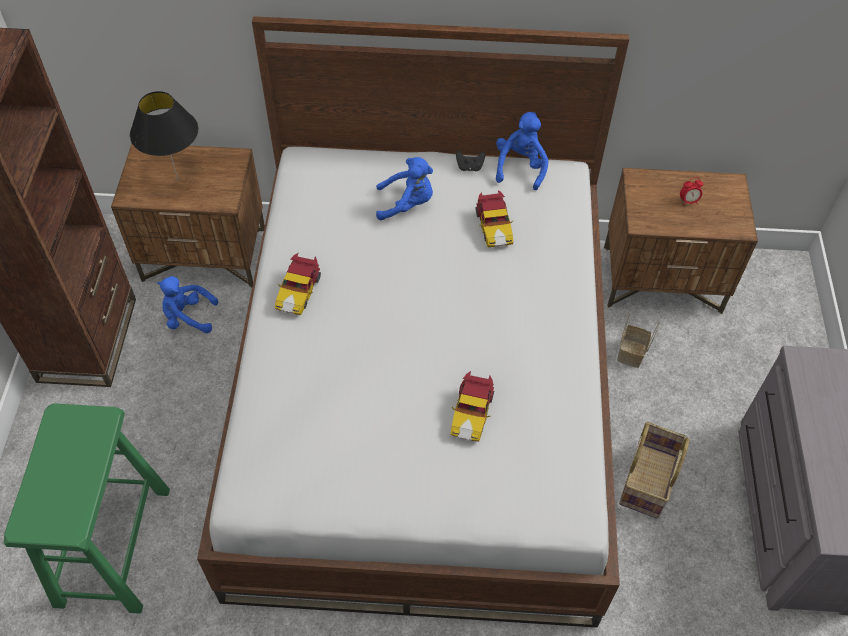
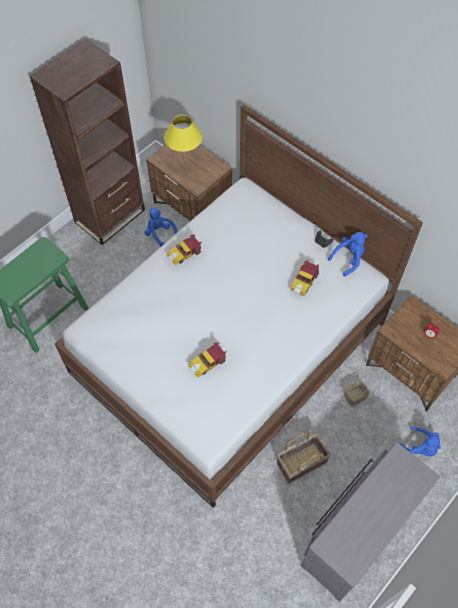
camera: 40 degrees right, 5 degrees up
(178, 180) = (185, 164): black table lamp -> yellow table lamp
(407, 204) = (273, 242): blue plush toy -> blue plush toy (420, 447)

